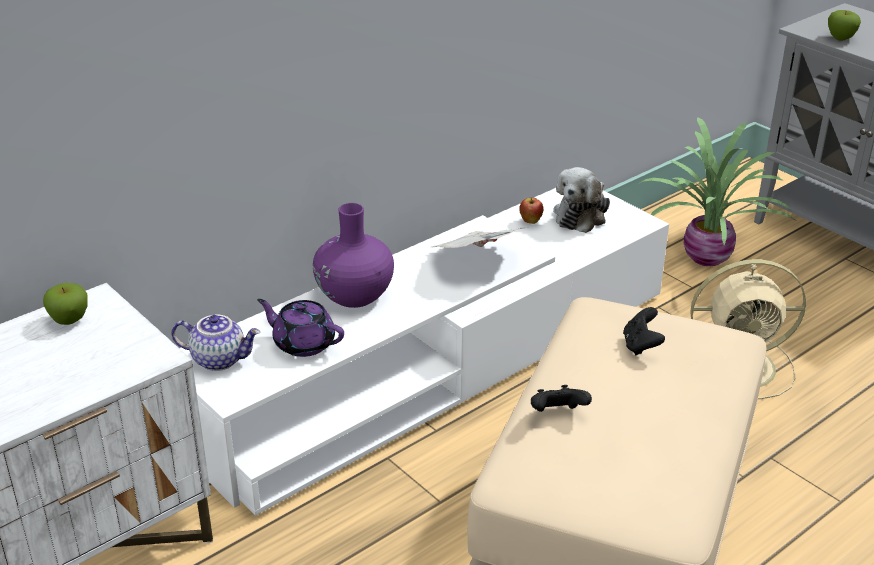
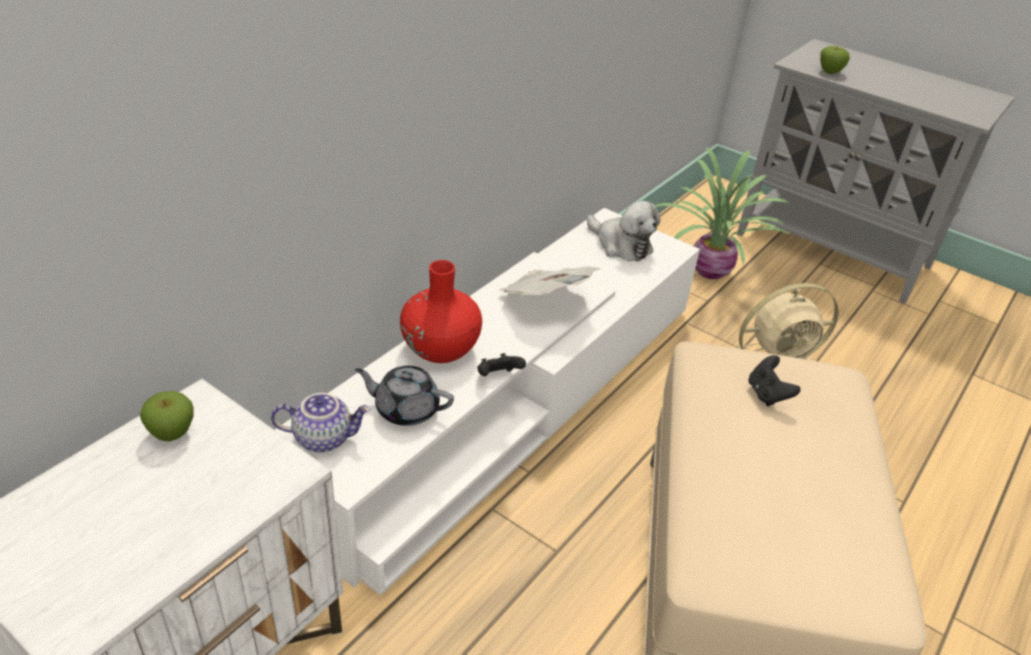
camera: 15 degrees left, 5 degrees up
(303, 343) = (406, 409): purple teapot -> grey teapot
(354, 295) = (440, 349): purple vase -> red vase
(530, 222) = (578, 255): apple -> none
(557, 414) = (723, 485): black game controller -> black game controller (498, 377)
(581, 215) = (621, 245): plush toy -> plush toy turned 60 degrees counterclockwise

